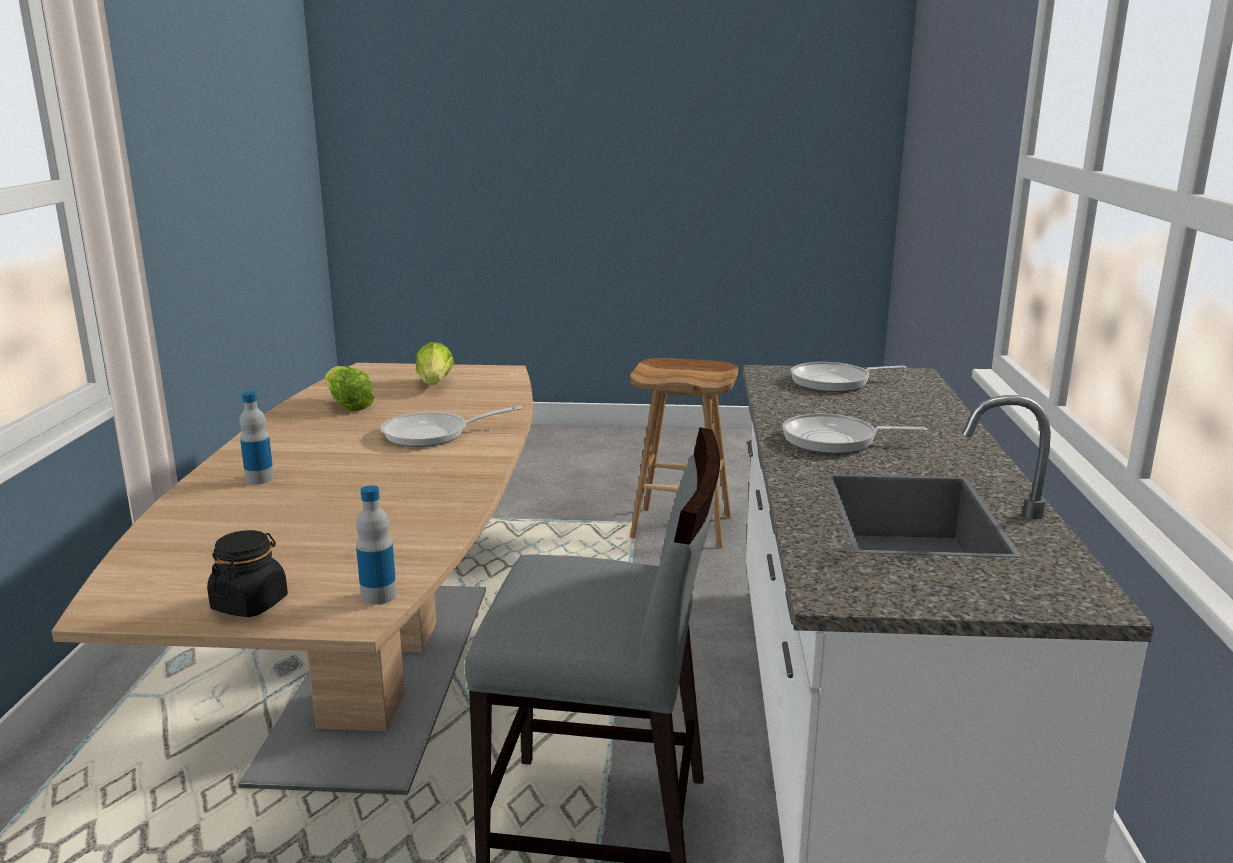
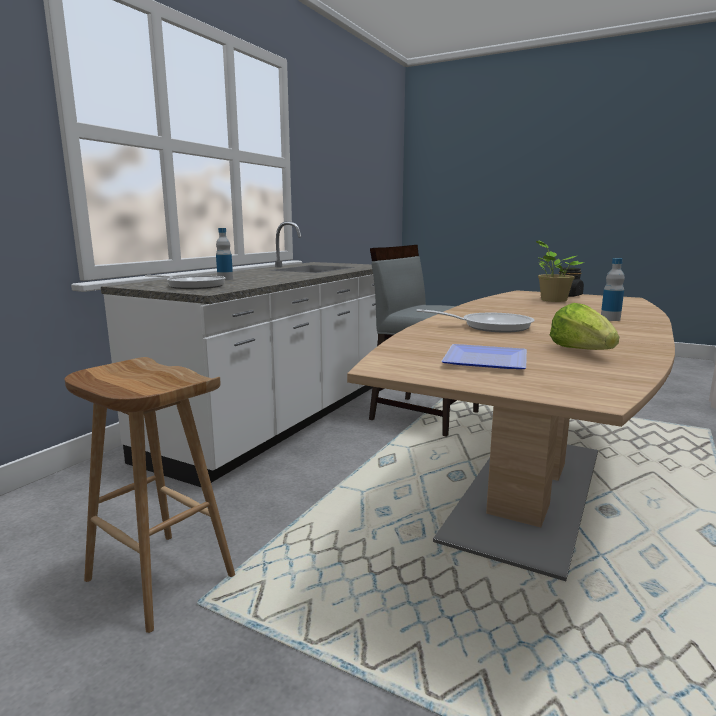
camera: 155 degrees left, 5 degrees down
(307, 558) = (552, 300): none -> potted plant
(378, 595) = (516, 293): bottle -> bottle (225, 279)
(435, 384) = (482, 361): lettuce -> plate
(835, 440) = (282, 276): frying pan -> none

